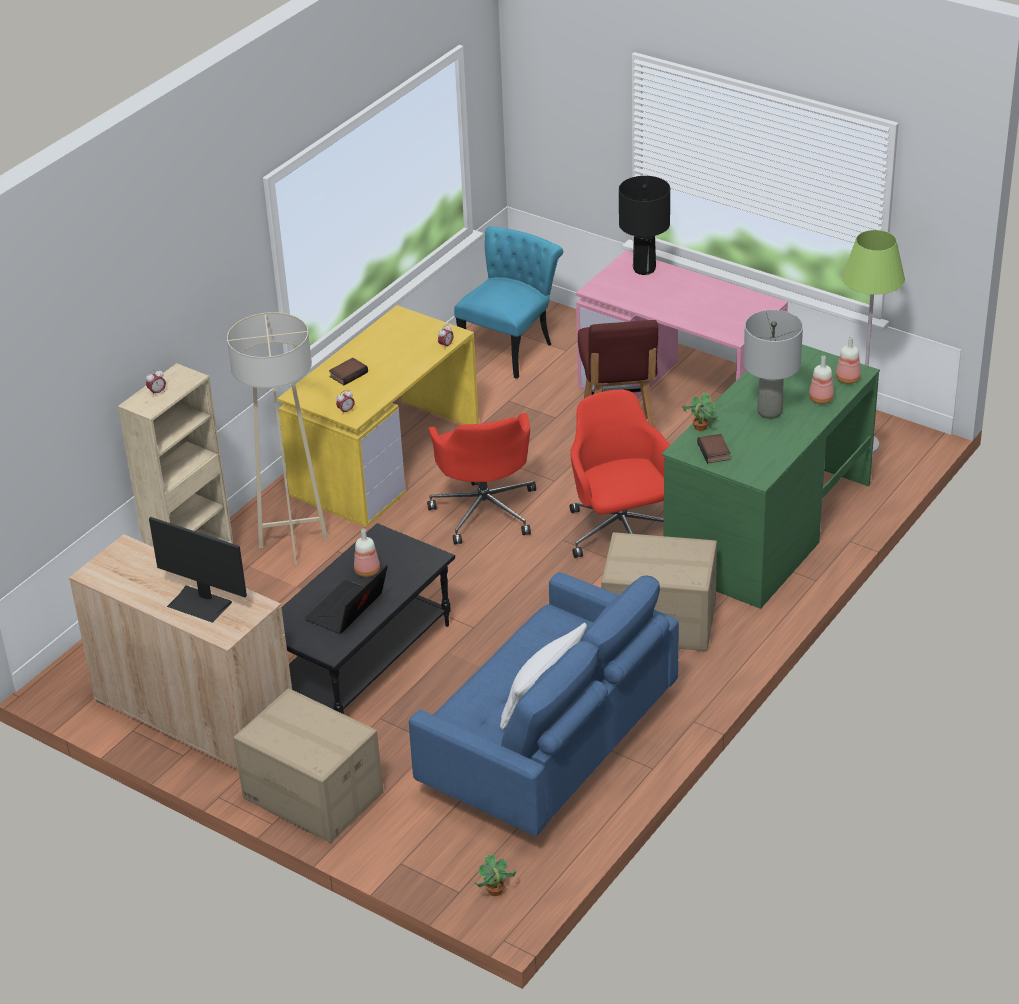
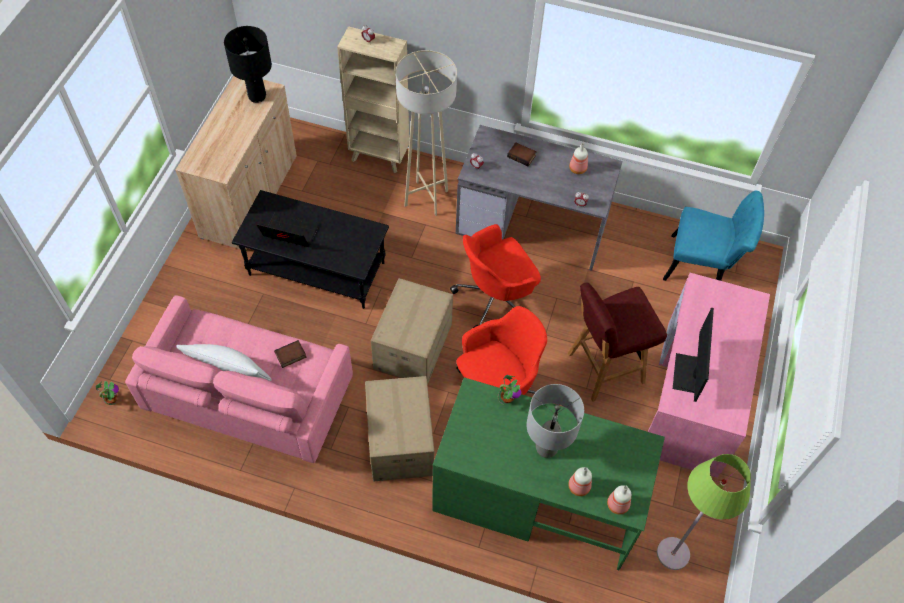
camera: 70 degrees right, 20 degrees up
(200, 603) = (219, 143): monitor -> monitor (688, 373)
(312, 795) = (186, 277): cardboard box -> cardboard box (412, 346)
(366, 571) = (334, 233): bottle -> bottle (578, 168)
(385, 460) = (533, 224): yellow desk -> grey desk
(548, 748) = (250, 399): blue sofa -> pink sofa
(644, 269) = (746, 314): black table lamp -> black table lamp (257, 96)
(715, 452) = (476, 416): book -> book (290, 356)

